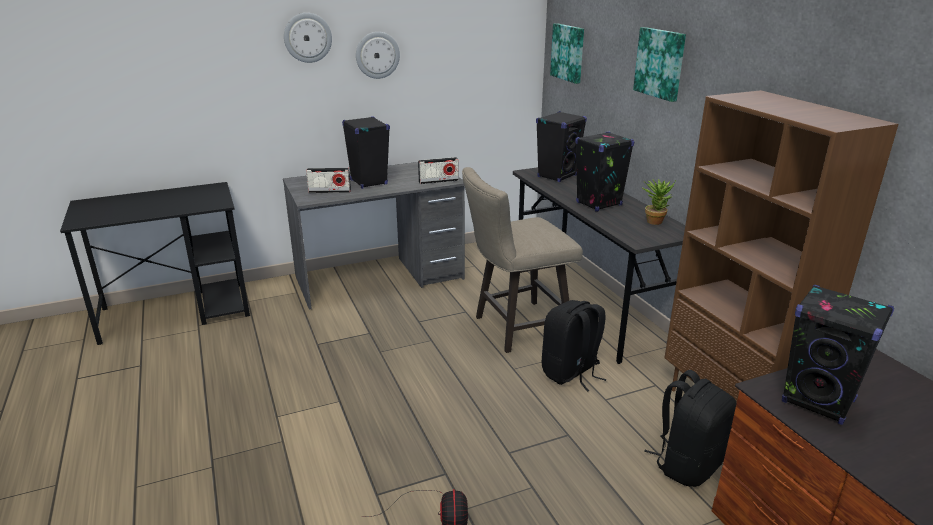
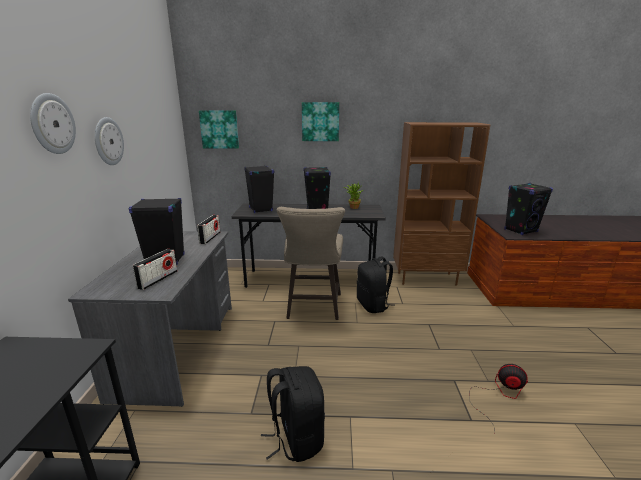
camera: 65 degrees left, 5 degrees down
(687, 464) = (460, 300): black backpack -> black backpack (296, 438)

